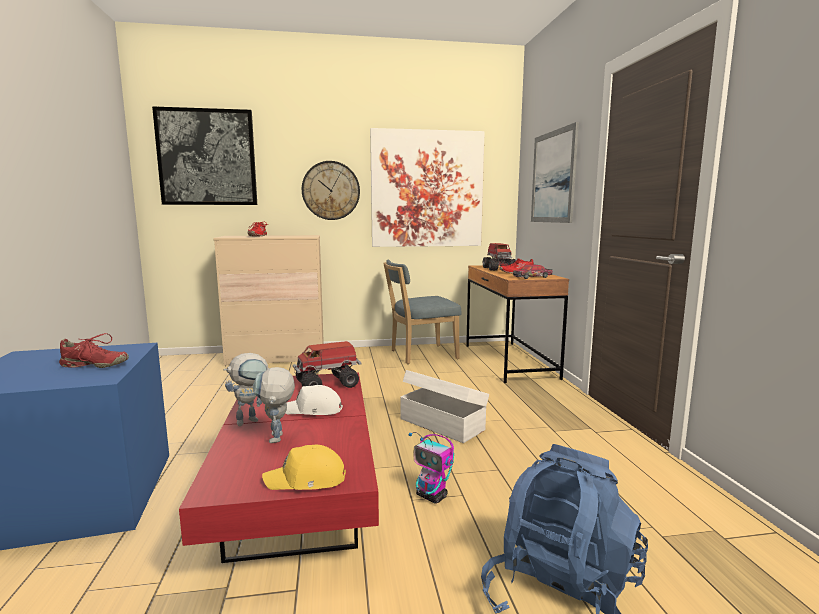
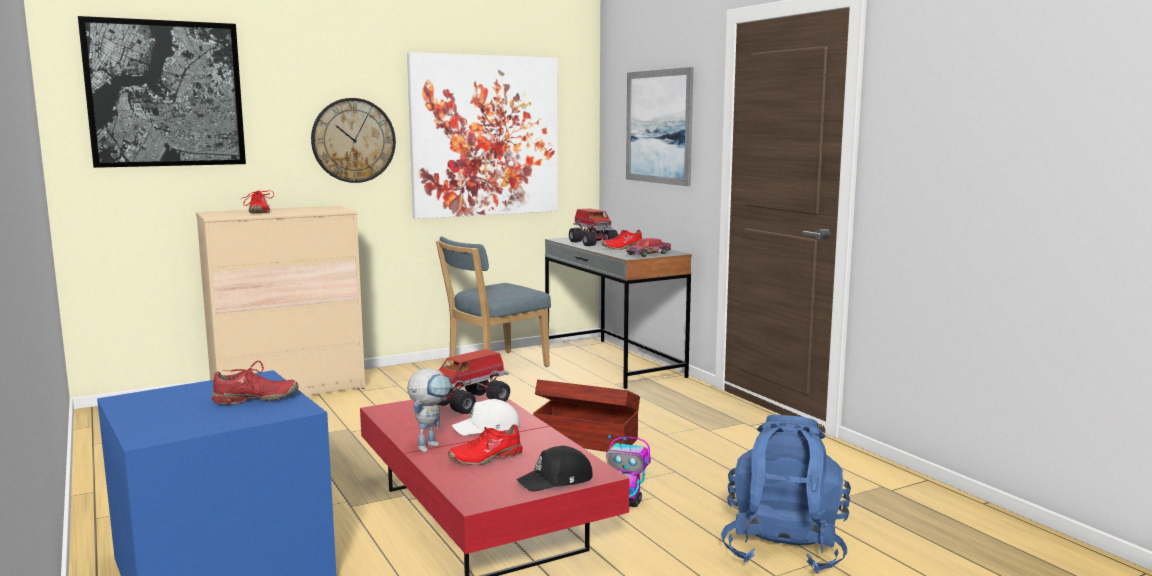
camera: 20 degrees left, 0 degrees up
(277, 441) = (486, 458): toy robot -> red shoe
(306, 480) = (556, 481): yellow cap -> black cap
(442, 424) = (585, 439): white storage box -> brown storage box
(508, 361) = (612, 363): brown desk -> grey desk

